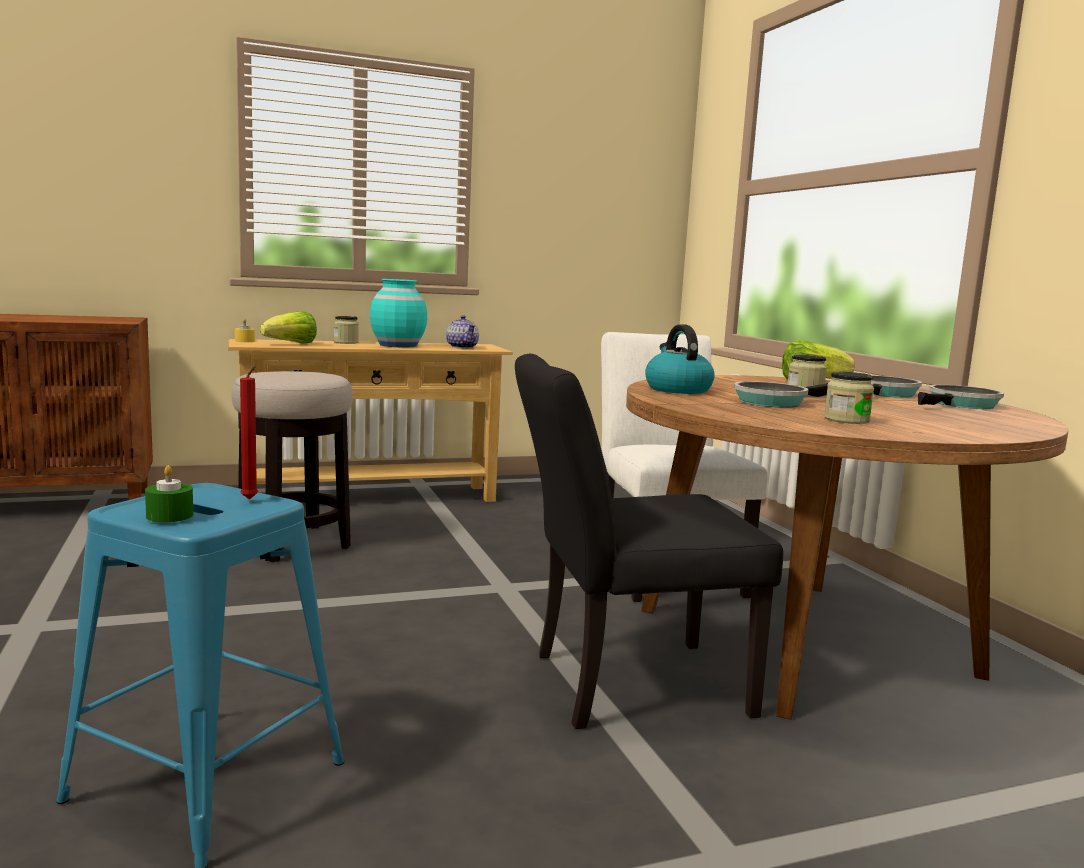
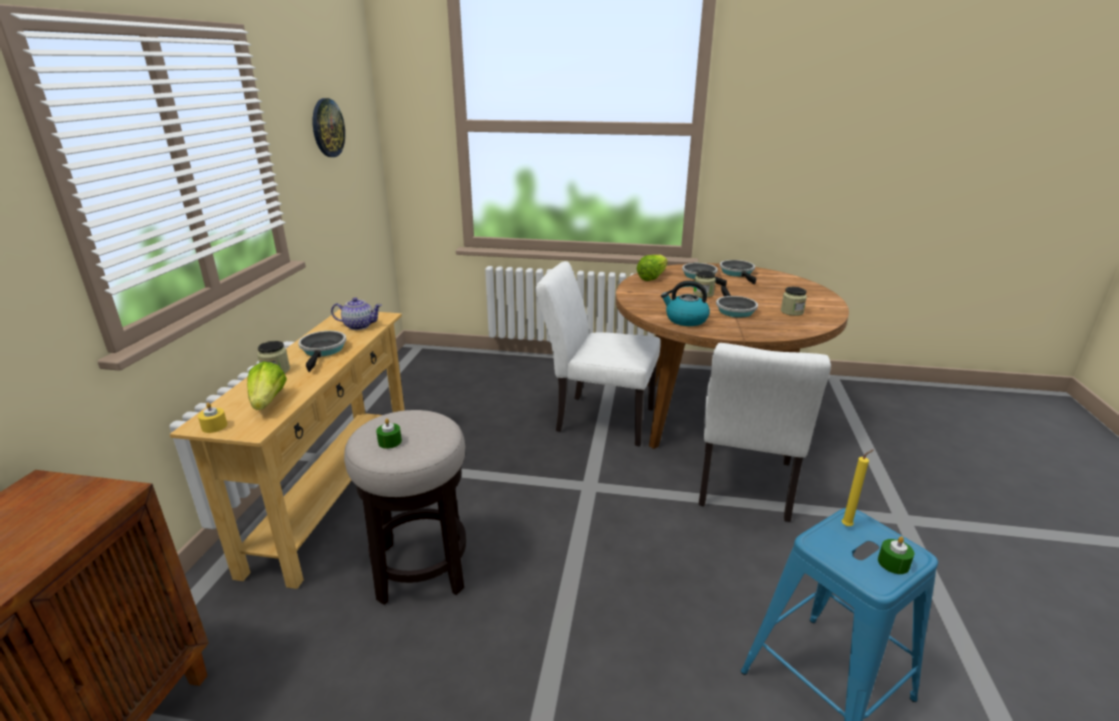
camera: 60 degrees left, 15 degrees up
(250, 500) = (848, 525): red candle -> yellow candle
(273, 372) = (390, 442): none -> green candle
(397, 345) = (323, 350): turquoise vase -> frying pan
(578, 178) = (327, 128): none -> wall clock
(622, 684) = (744, 489): black chair -> white chair

